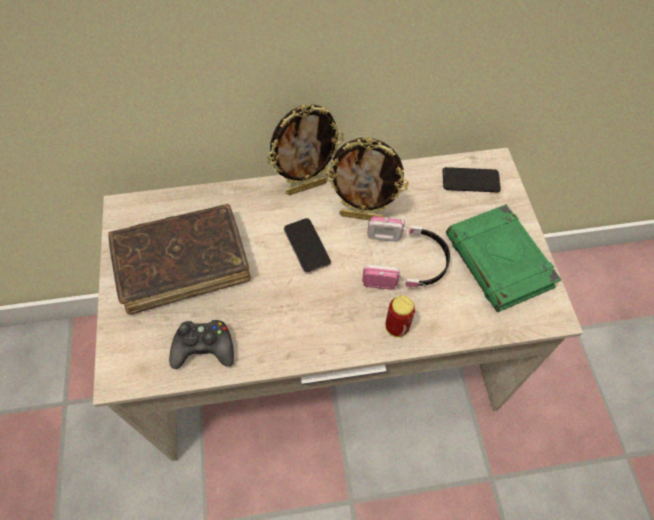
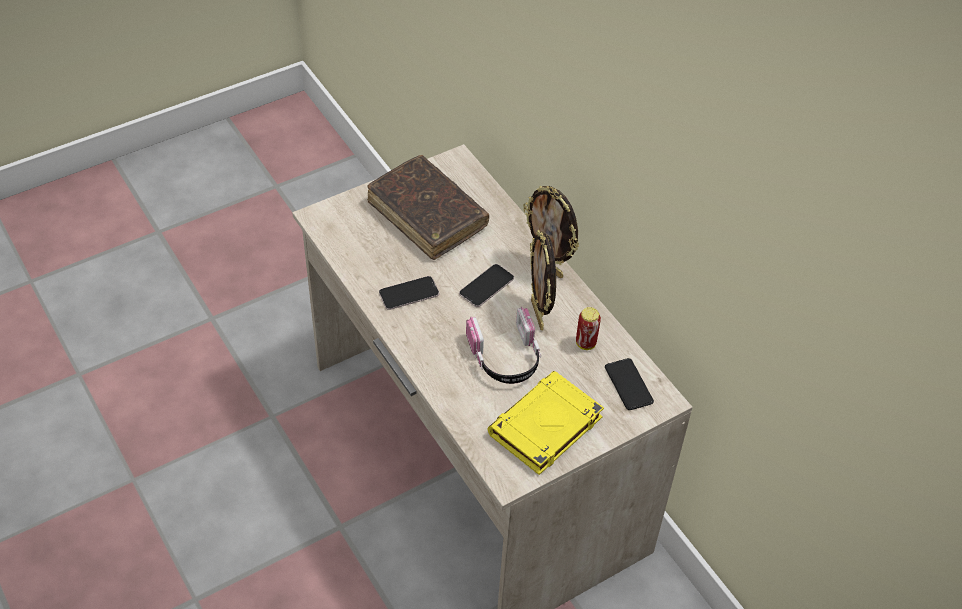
camera: 65 degrees right, 10 degrees down
(204, 347) = (363, 255): black game controller -> none
(283, 320) = (409, 293): none -> phone
(397, 327) = (439, 368): can -> can (586, 343)
(499, 262) = (545, 427): green book -> yellow book

